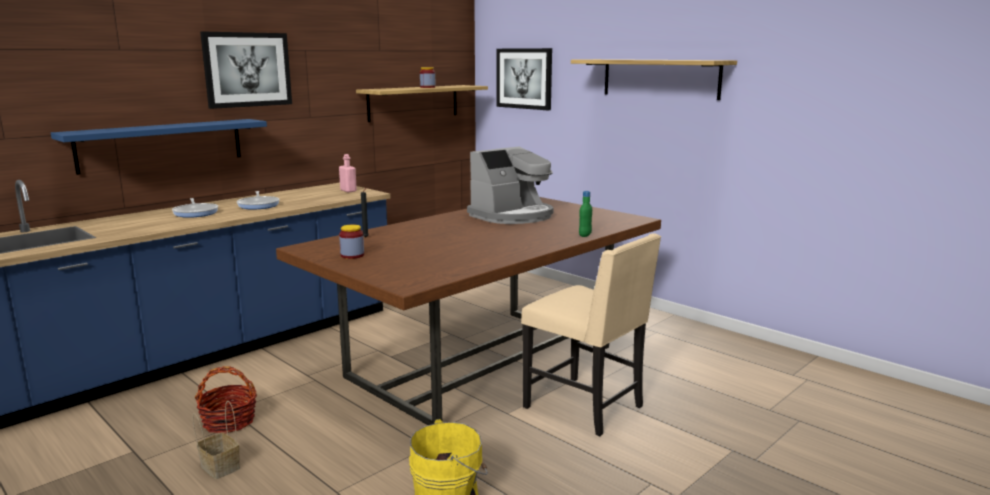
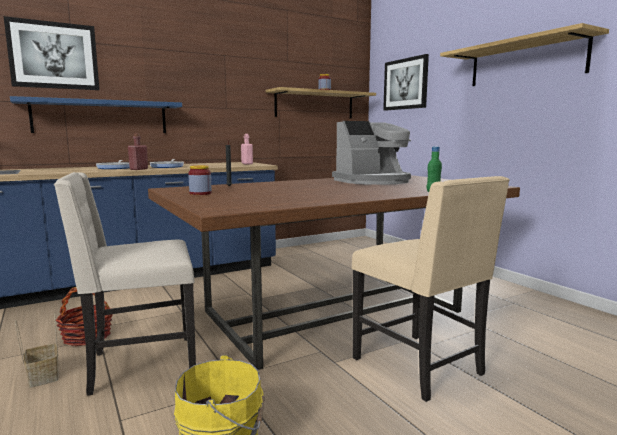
camera: 15 degrees right, 5 degrees down
(234, 216) = (139, 169): none -> red bottle
(247, 69) = (175, 65): picture -> picture (54, 55)
(316, 443) = (141, 366): none -> beige chair

